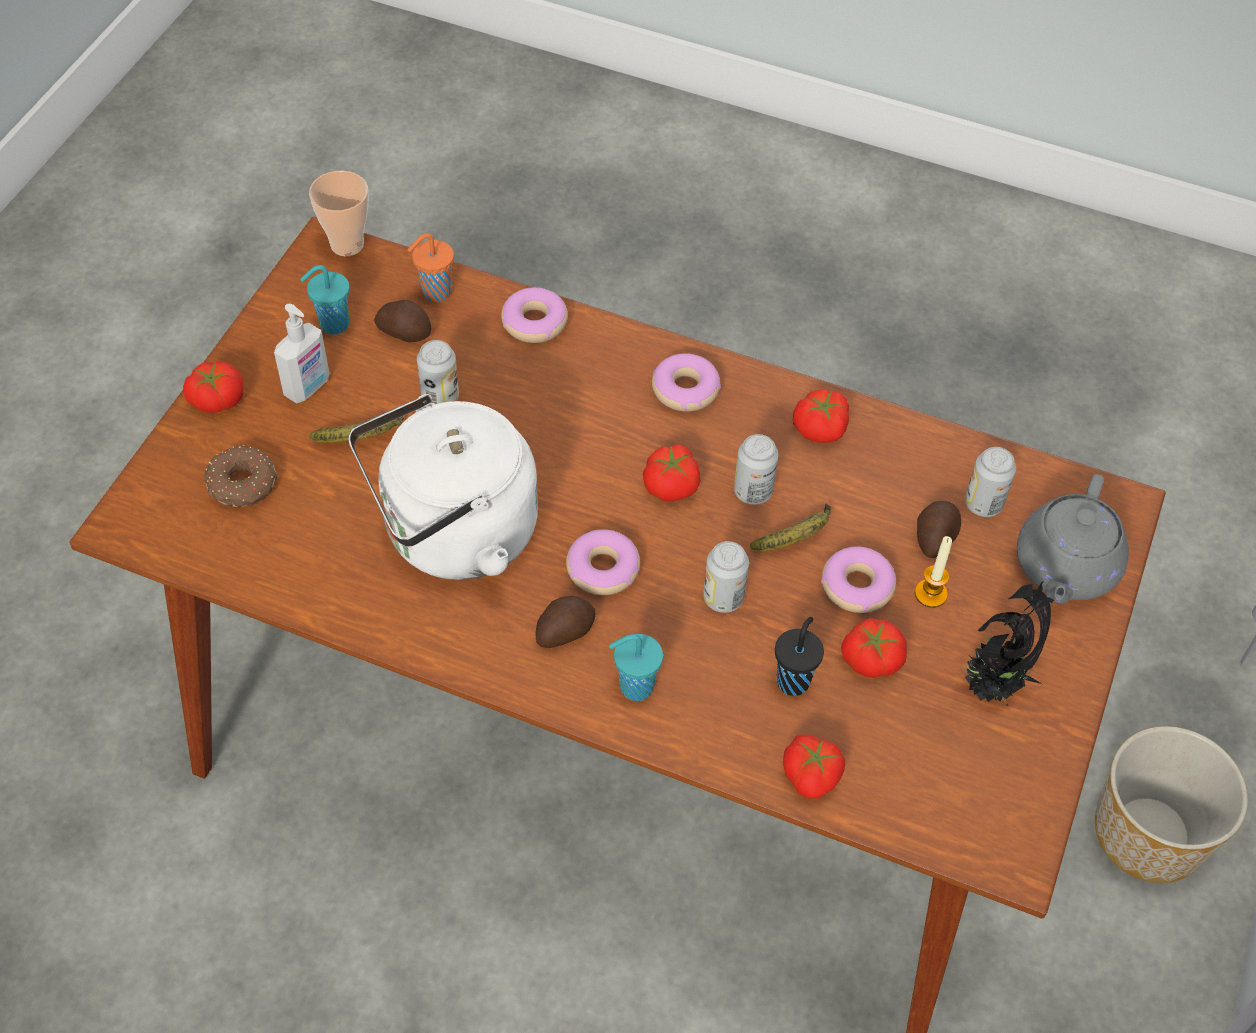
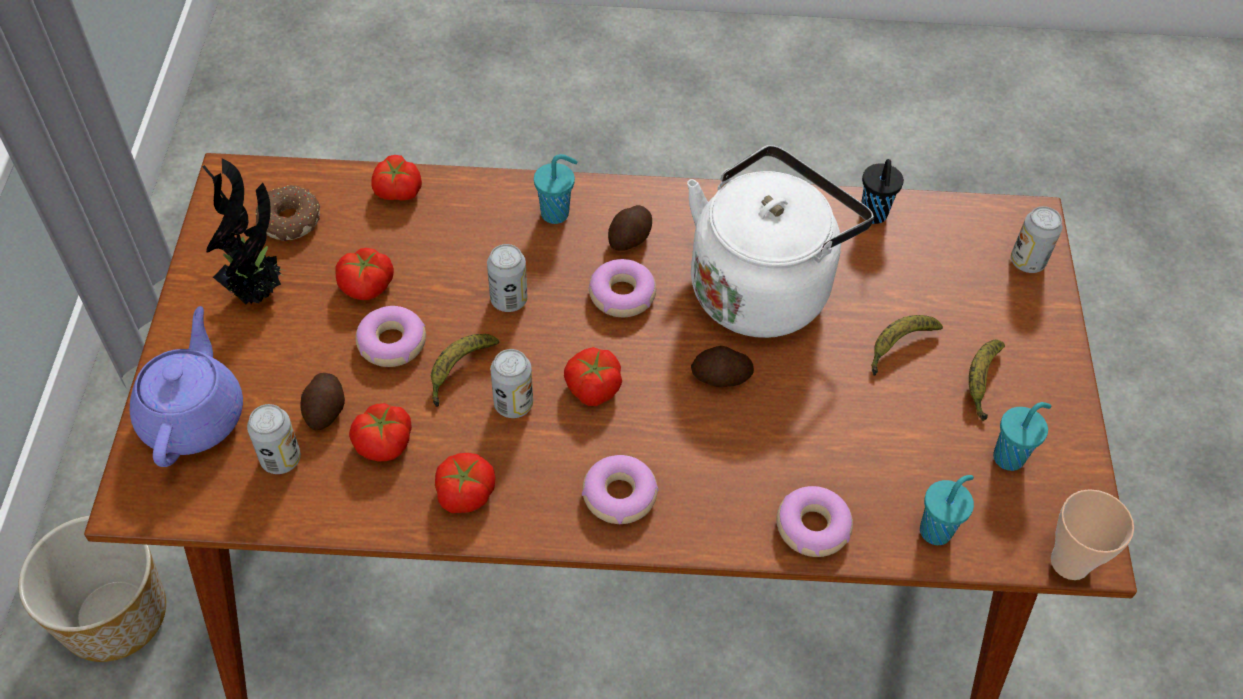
camera: 160 degrees right, 0 degrees up
(216, 398) = (1052, 346): tomato -> tomato (385, 443)
(242, 485) = (965, 277): donut -> donut (289, 219)
(308, 388) = (981, 382): soap dispenser -> banana
(404, 331) = (935, 472): potato -> potato (721, 378)
(434, 293) = (937, 530): orange cup -> turquoise cup
(440, 398) = (854, 410): can -> can (1027, 261)
(793, 680) = (429, 252): black cup -> black cup (873, 215)
(930, 594) = (322, 355): candle -> none
(1065, 568) = (194, 416): grey teapot -> purple teapot

